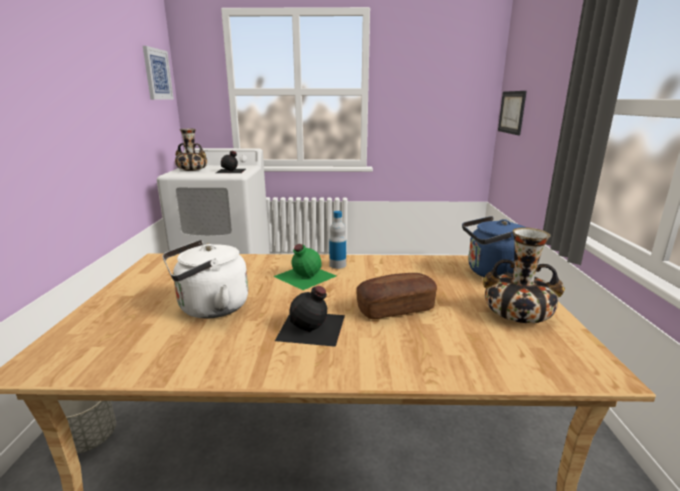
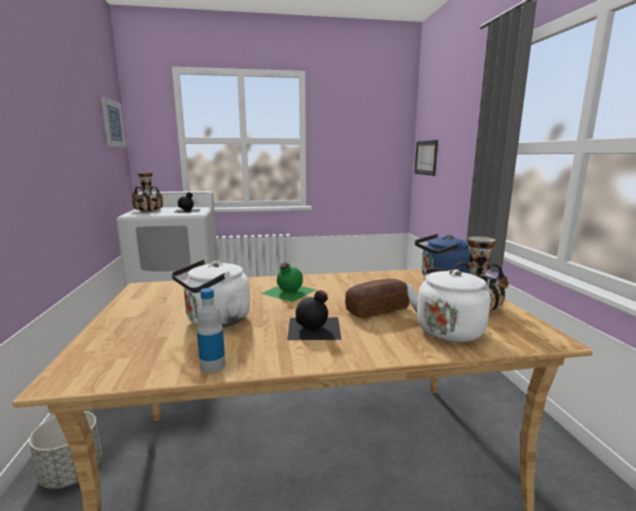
camera: 10 degrees left, 5 degrees down
(337, 265) = (313, 282): bottle -> bottle (212, 366)
(473, 345) = (450, 329): none -> white kettle

